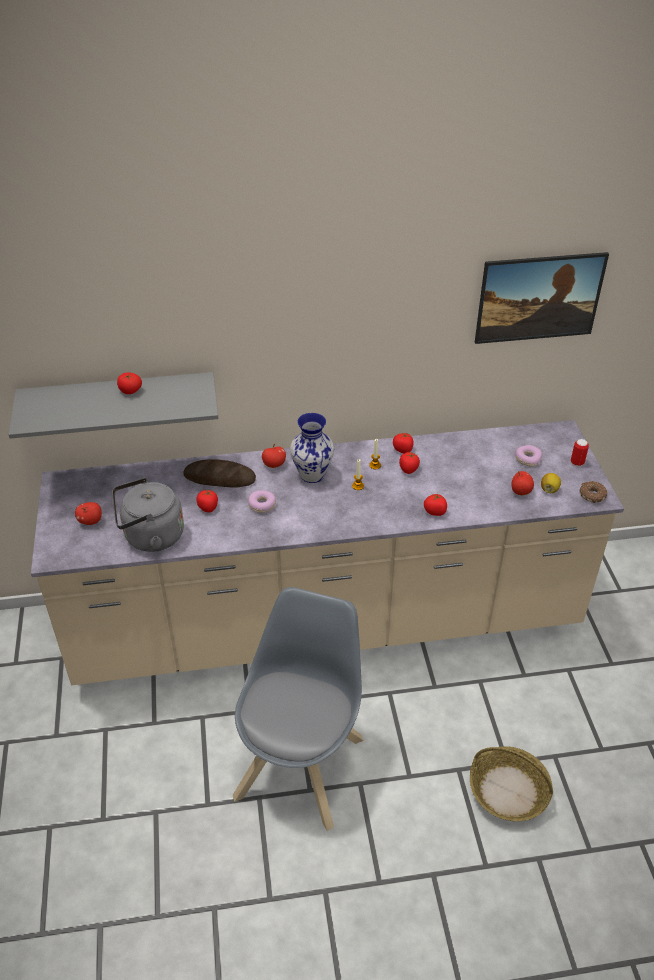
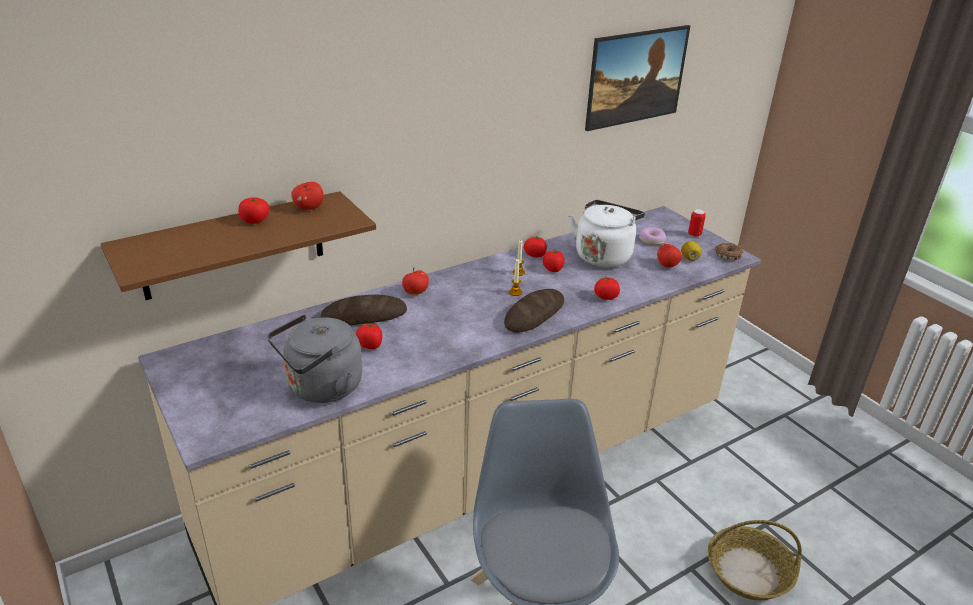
camera: 25 degrees left, 10 degrees down
(90, 521) = (234, 390): apple -> apple (309, 208)
(120, 403) = (233, 246): grey shelf -> brown shelf
(262, 505) = (429, 329): donut -> none
(311, 474) = (461, 292): vase -> none
(358, 513) = (534, 315): none -> bread
(467, 465) = (603, 255): none -> white kettle

